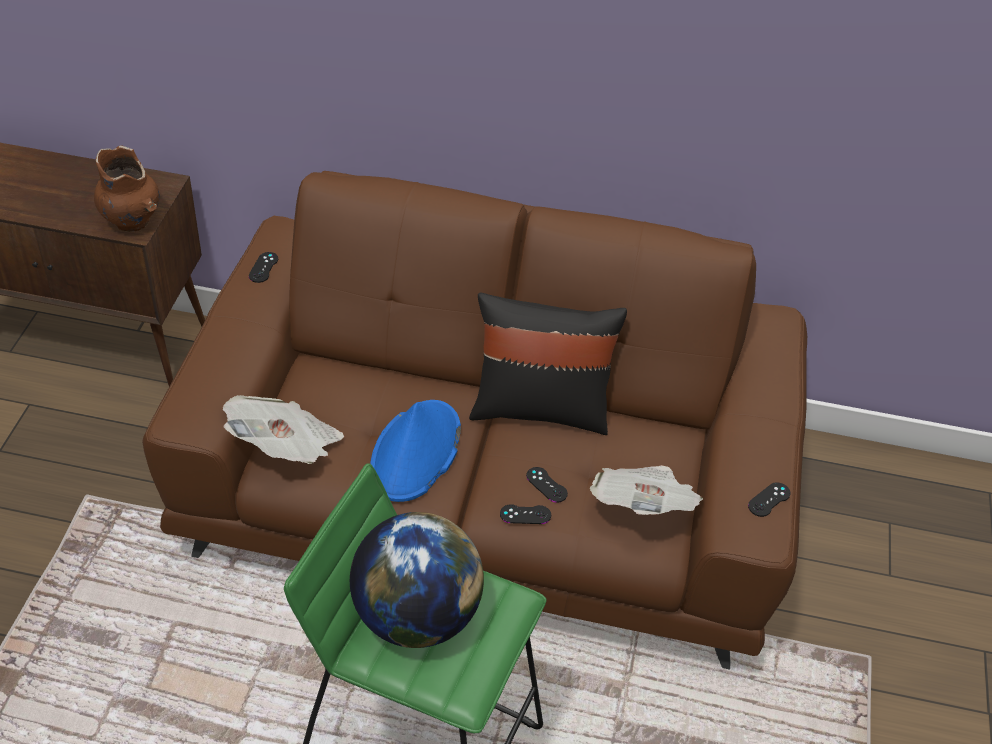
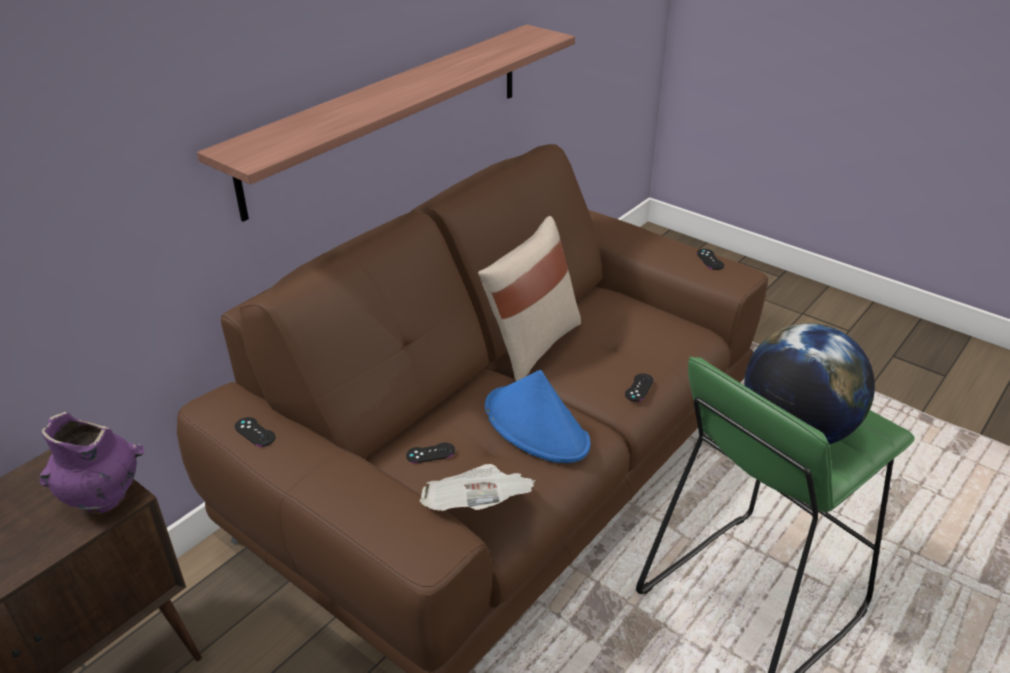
camera: 60 degrees left, 10 degrees down
(133, 222) = (105, 498): brown vase -> purple vase
(540, 408) = (531, 345): black pillow -> beige pillow
(546, 485) = (614, 367): black game controller -> black game controller (430, 453)
(579, 109) = (390, 115): none -> shelf
(642, 507) = (661, 330): newspaper -> none

